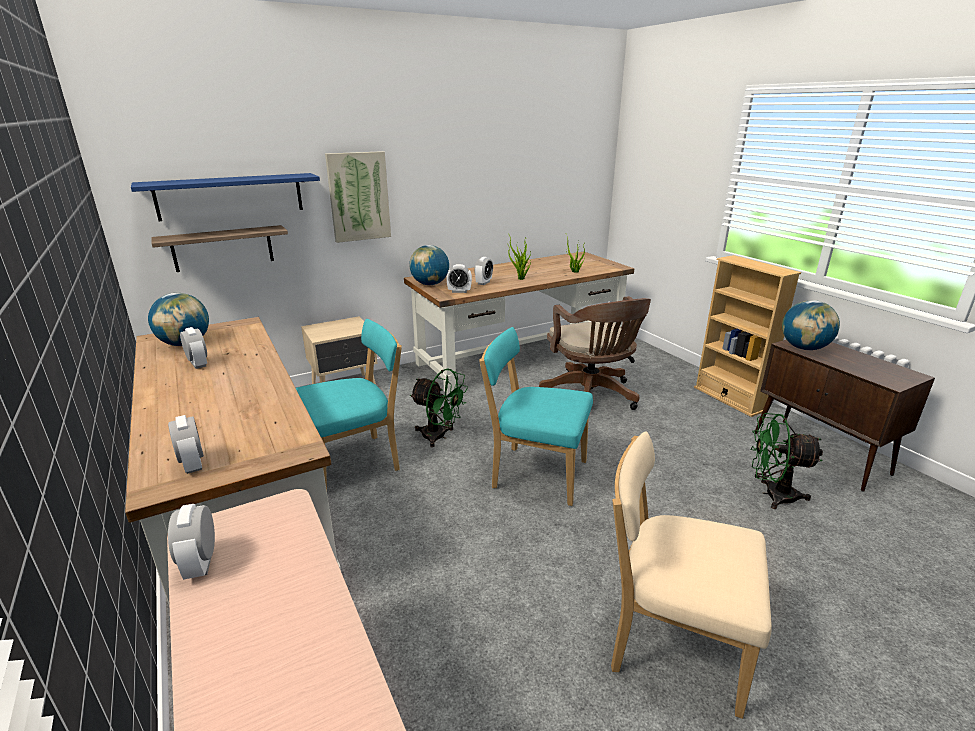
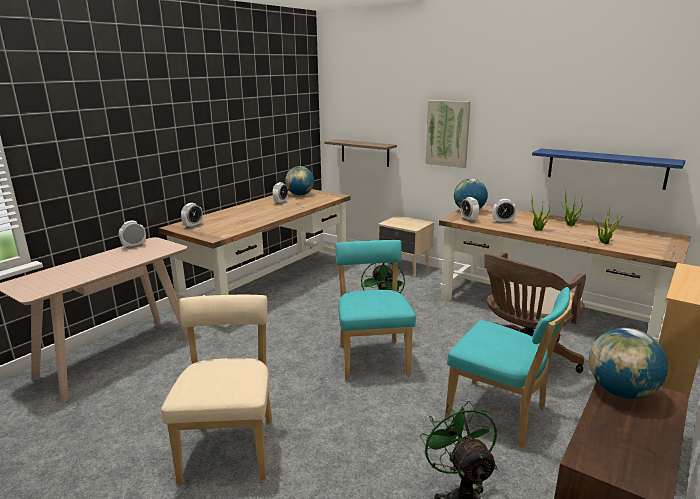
camera: 65 degrees right, 5 degrees down
(230, 196) = (373, 122): blue shelf -> blue shelf (605, 168)
(356, 462) = (329, 297): turquoise chair -> turquoise chair (500, 415)

